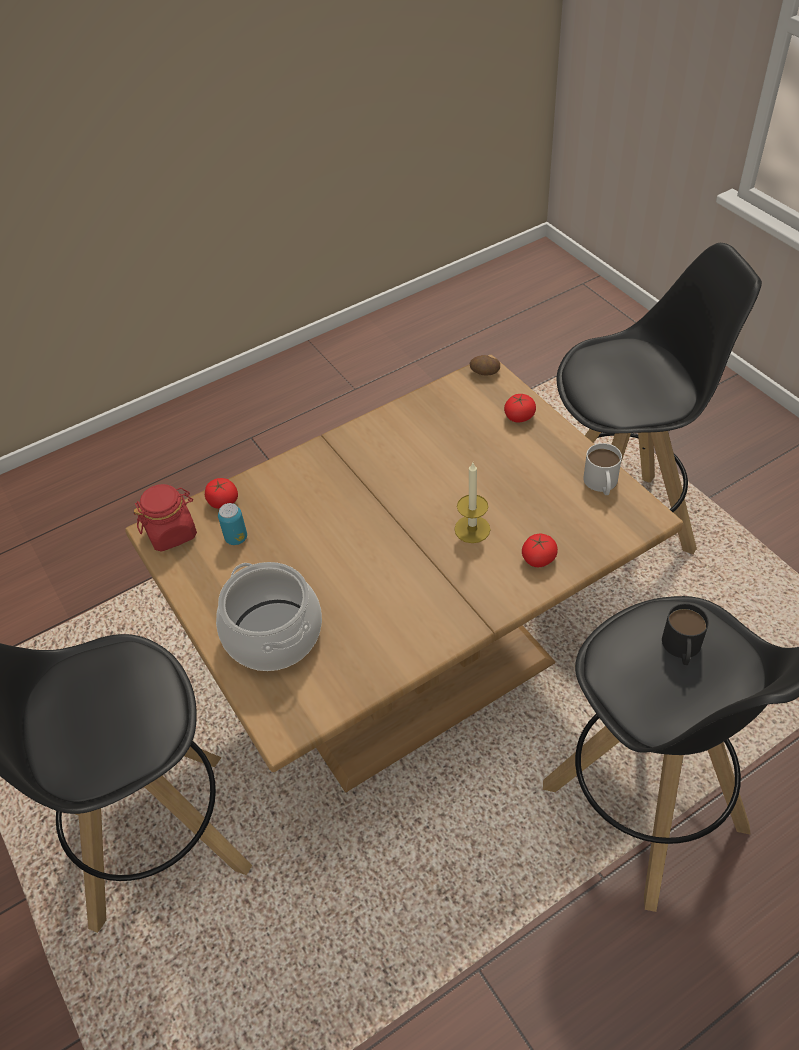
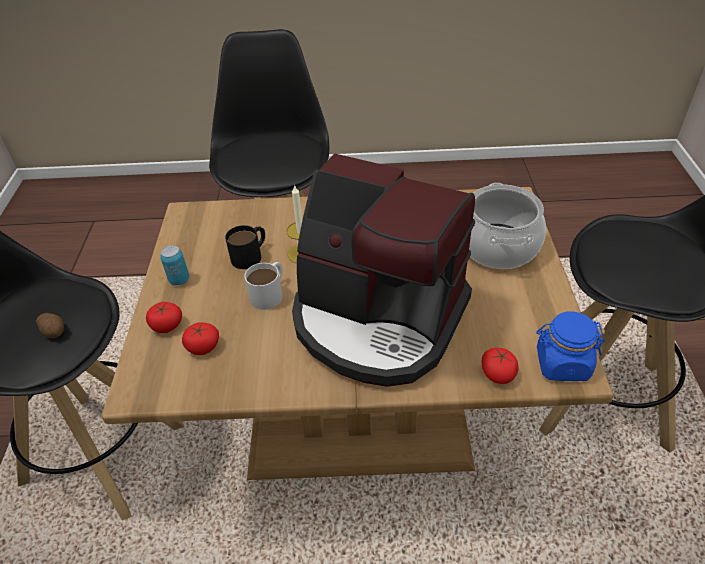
camera: 150 degrees left, 5 degrees down
(172, 532) = (562, 364): red jar -> blue jar
(236, 538) = (498, 330): can -> can (179, 280)
(348, 499) = (378, 319): none -> coffee machine
(484, 372) = (136, 392): potato -> potato (54, 331)
(538, 558) = (280, 218): tomato -> tomato (203, 346)
(601, 484) = (183, 243): white mug -> white mug (270, 293)
(681, 648) = (255, 158): black mug -> black mug (251, 255)

